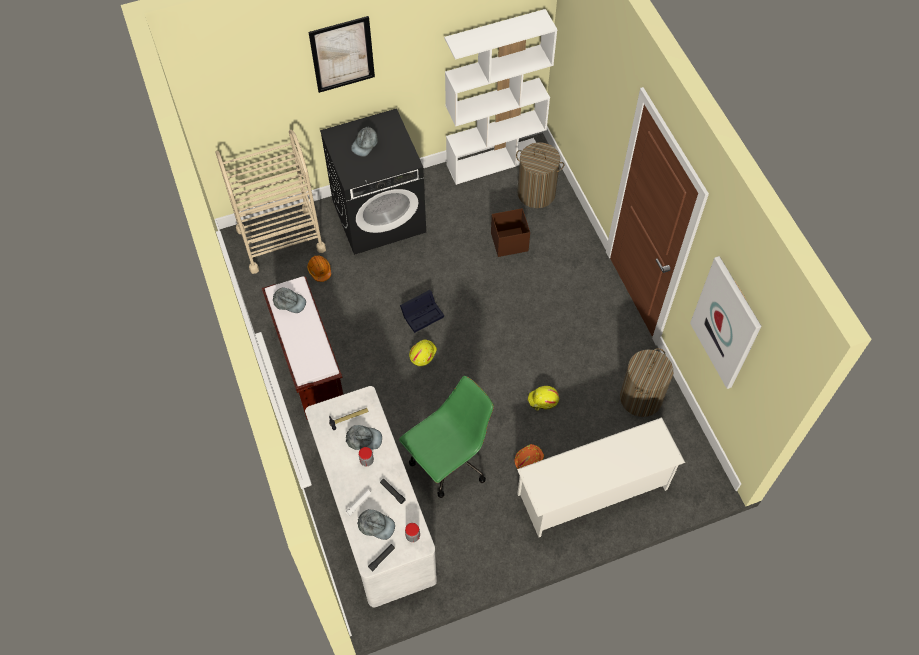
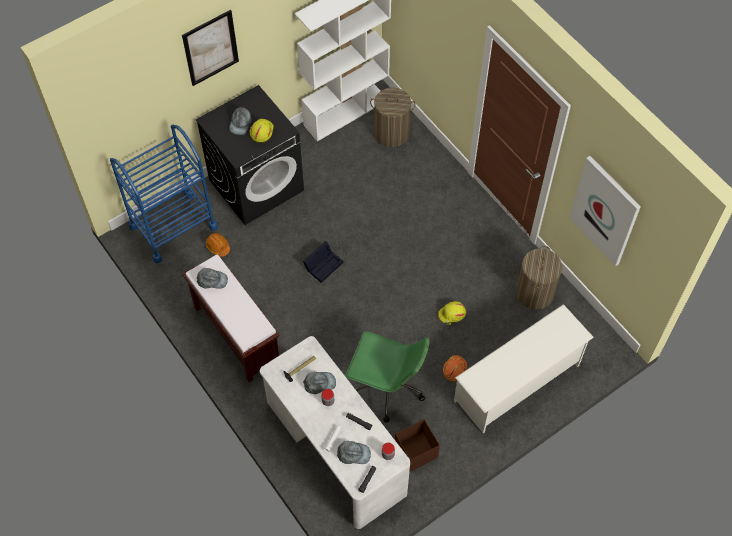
camera: 15 degrees left, 0 degrees up
(281, 239) = (173, 226): beige cart -> blue cart
(422, 353) = (334, 299): yellow hard hat -> yellow hard hat (261, 131)
(449, 462) = (386, 388): green office chair -> green office chair turned 75 degrees clockwise
(508, 242) = (380, 183): brown storage box -> brown storage box (415, 452)

